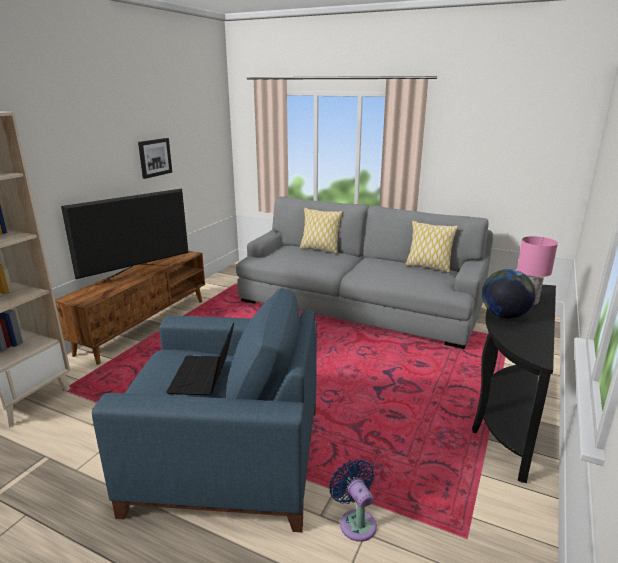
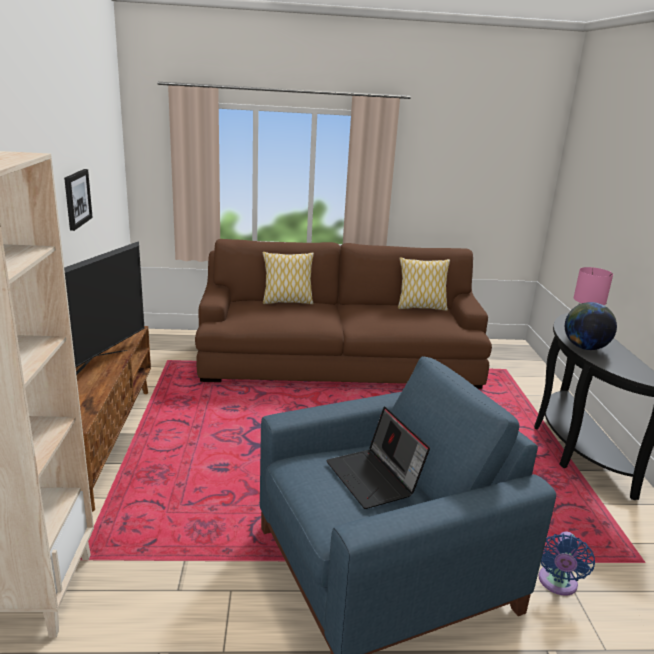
camera: 30 degrees left, 0 degrees up
(356, 522) = (557, 584): blue fan -> blue fan turned 105 degrees counterclockwise
(357, 305) = (339, 362): grey sofa -> brown sofa

